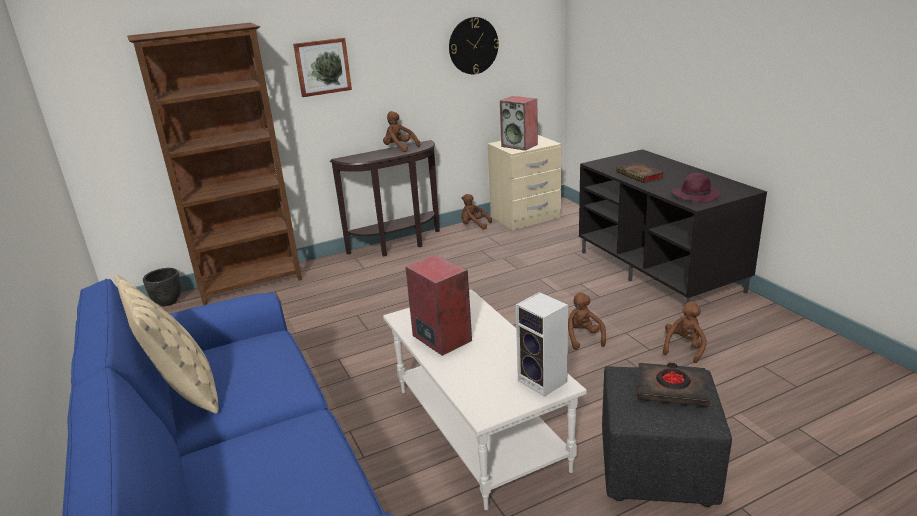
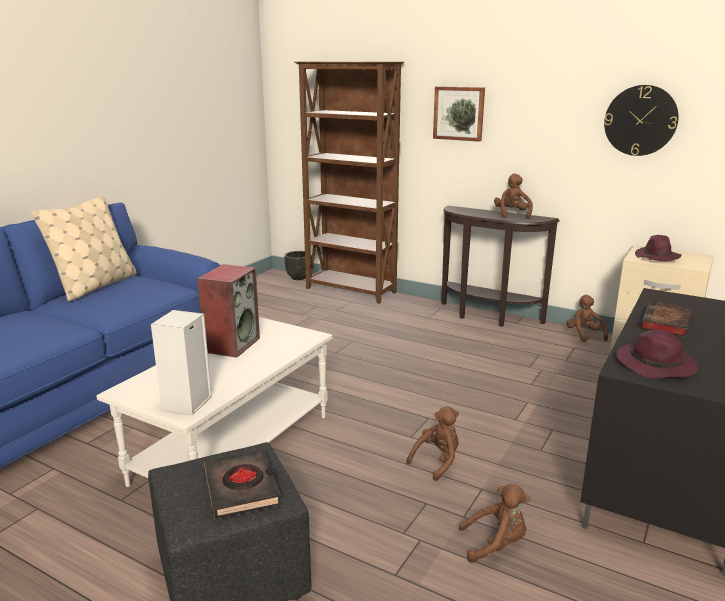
camera: 55 degrees right, 5 degrees down
(520, 145) = (657, 257): speaker -> purple hat

